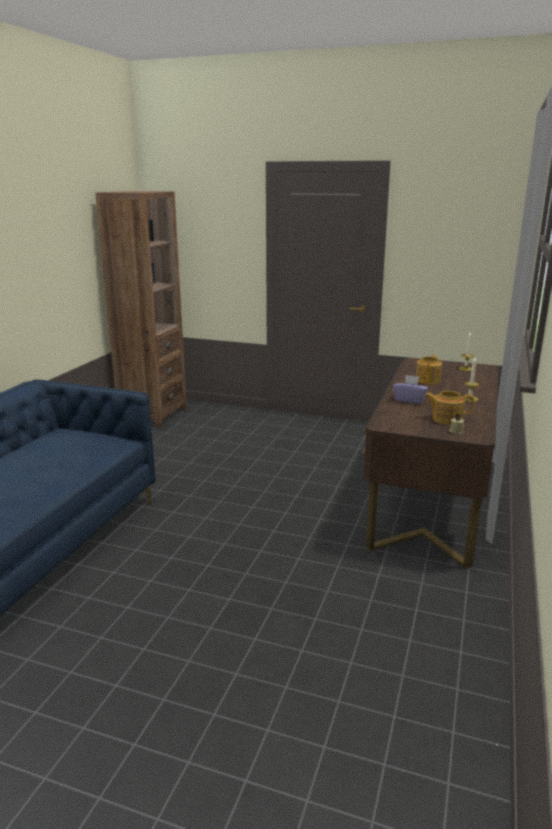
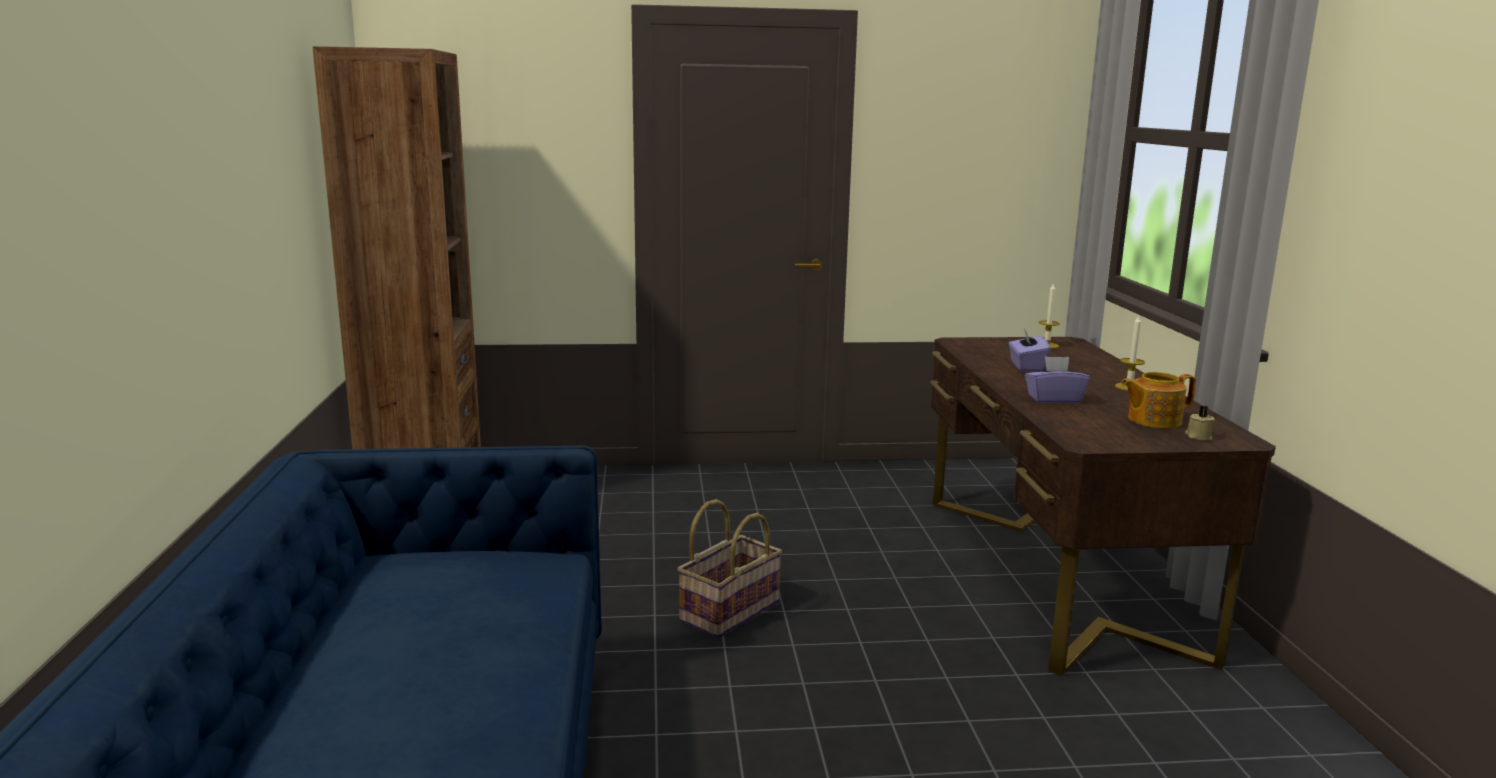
camera: 25 degrees left, 5 degrees down
(239, 485) = (729, 610): none -> basket
(428, 380) = (1026, 367): teapot -> purple tissue box

